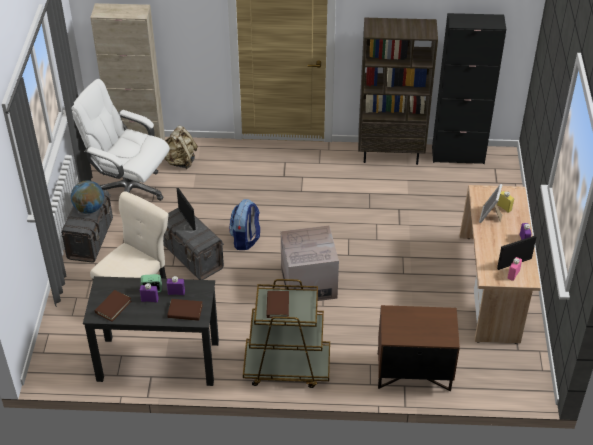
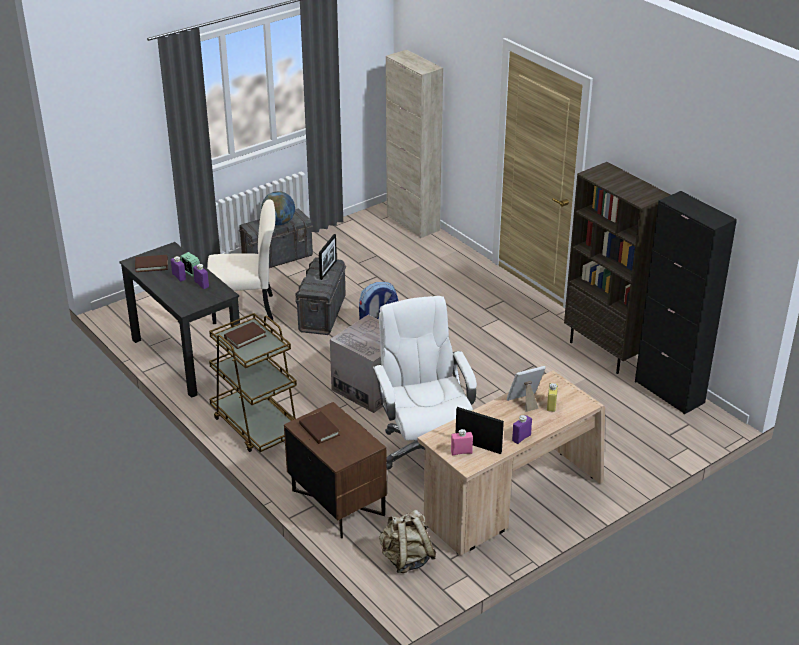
camera: 50 degrees right, 10 degrees down
(129, 189) = (356, 246): white office chair -> white office chair (424, 450)
(180, 161) = (423, 251): beige backpack -> beige backpack (406, 559)
(185, 311) = (185, 298): brown book -> brown book (319, 430)

